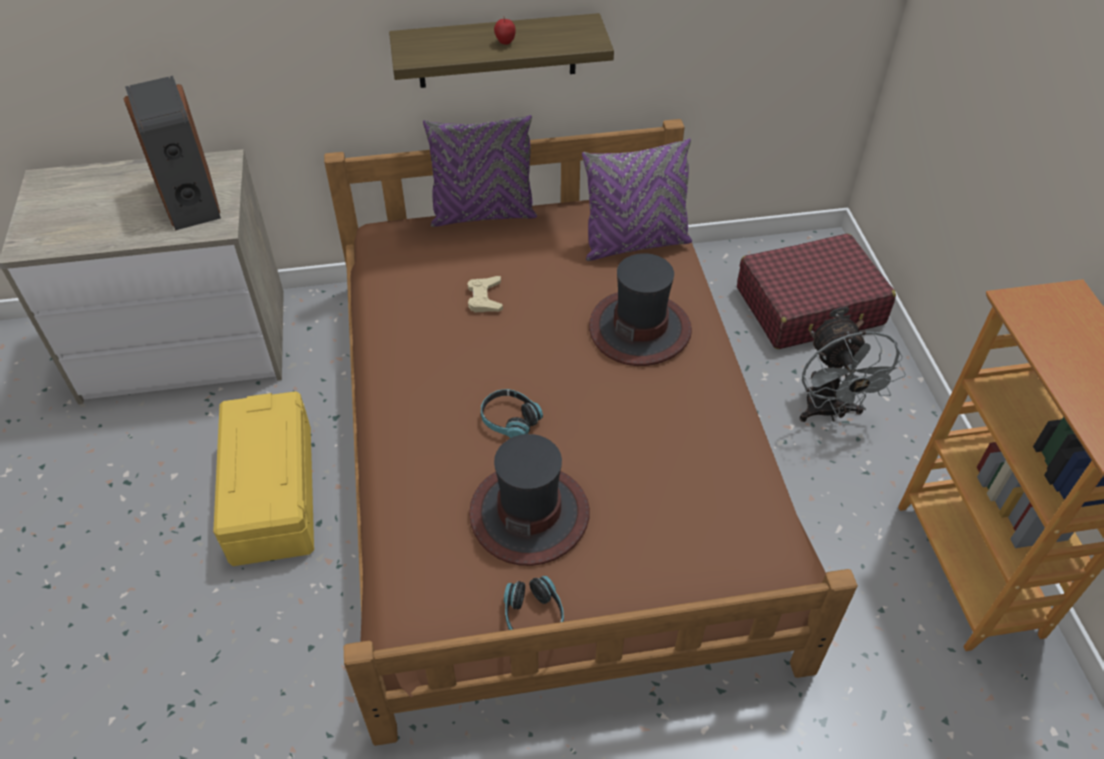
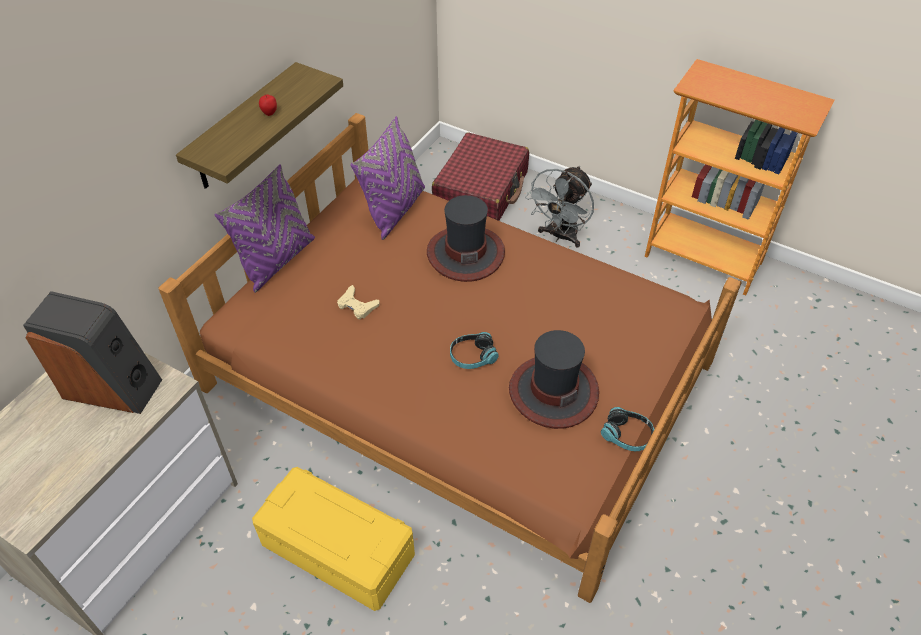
camera: 50 degrees left, 0 degrees up
(829, 412) = (560, 236): grey fan -> grey fan turned 90 degrees clockwise

